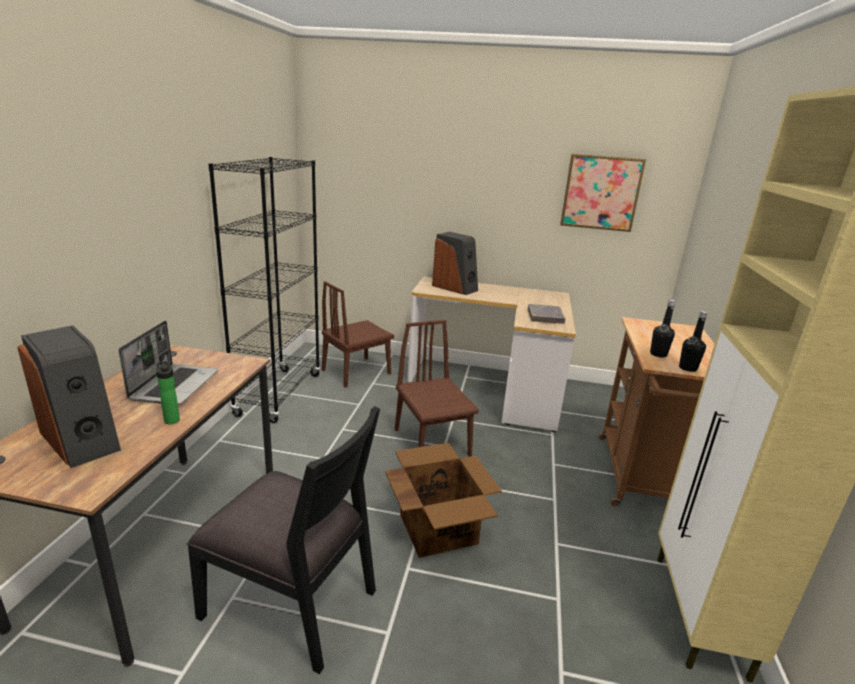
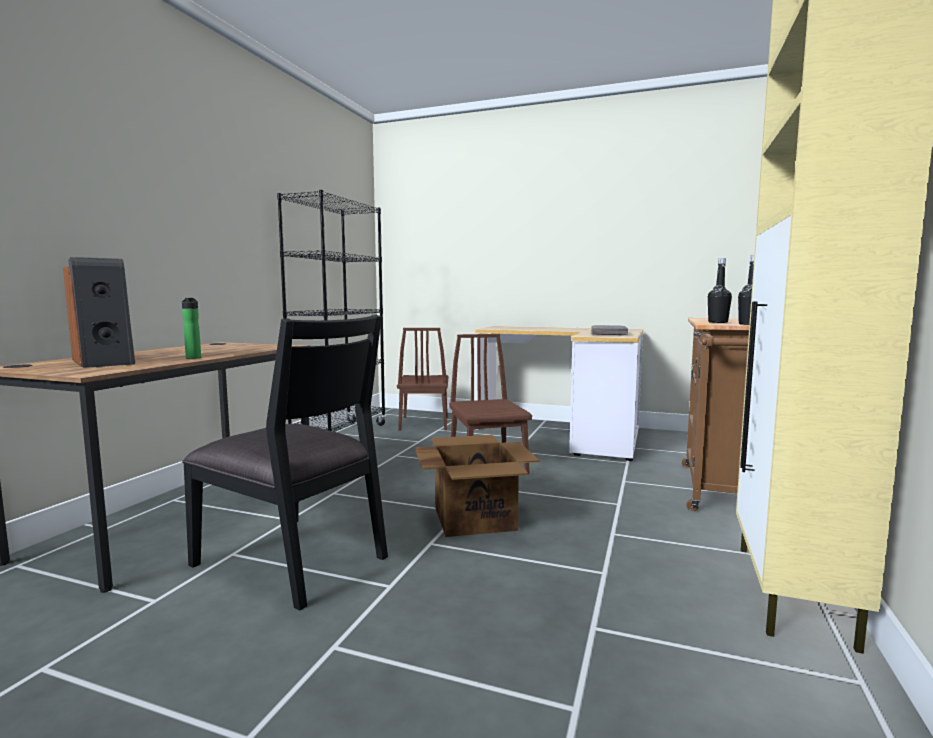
camera: 10 degrees right, 15 degrees down
(175, 385) = (211, 350): laptop -> none
(356, 372) = (424, 423): brown chair -> brown chair turned 60 degrees counterclockwise
(455, 288) = (520, 328): speaker -> none
(601, 192) = (663, 222): picture -> none

